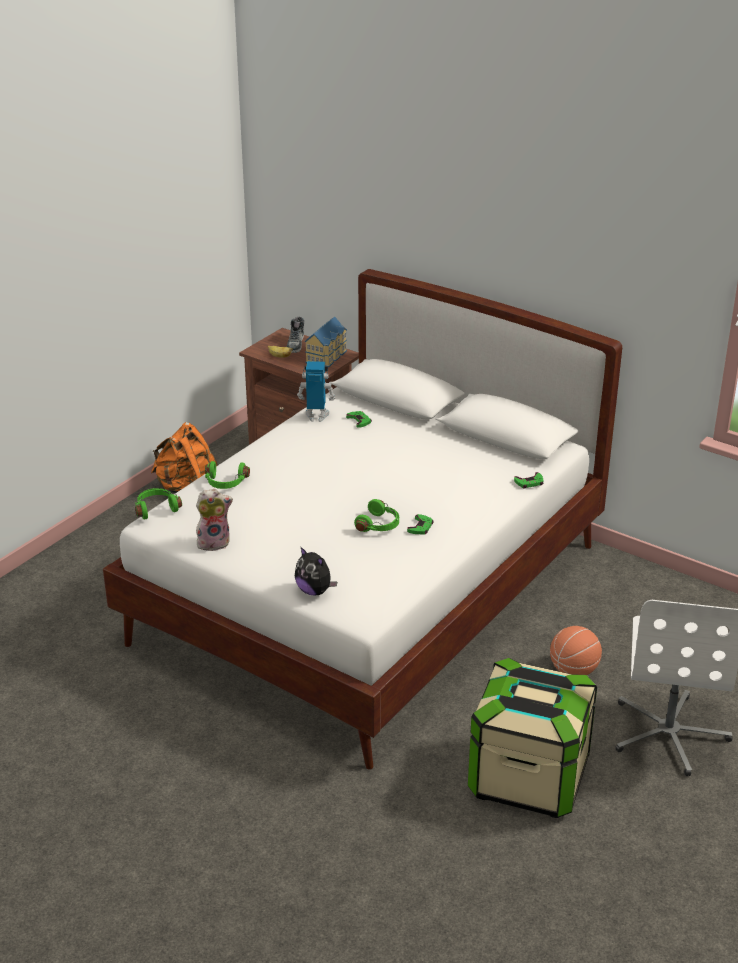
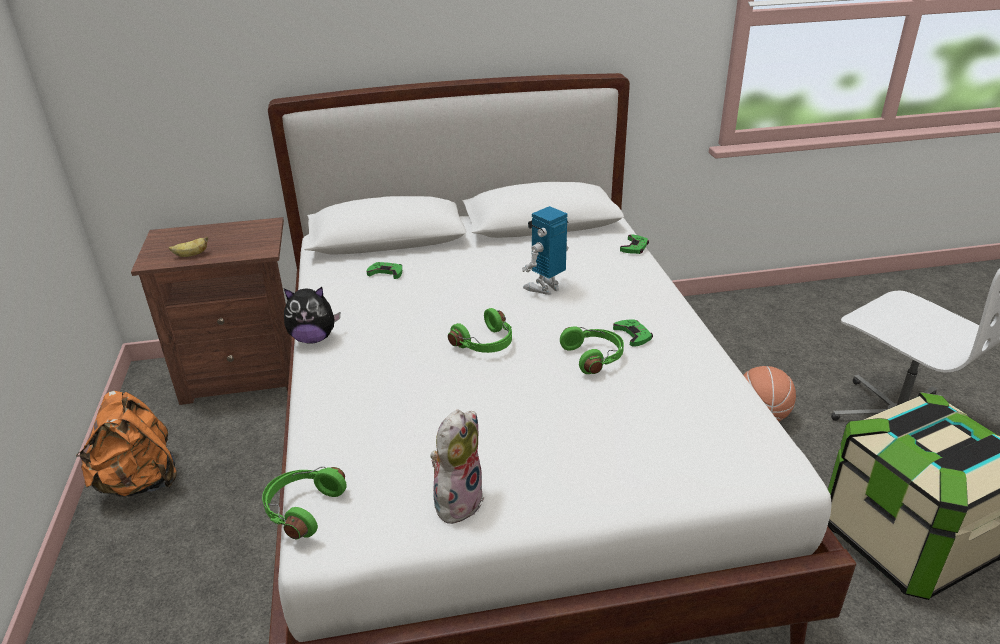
camera: 45 degrees left, 0 degrees up
(225, 483) = (345, 415): green headphones -> green headphones (486, 344)
(296, 344) = (193, 237): shoe -> none
(315, 591) = (677, 474): plush toy -> plush toy (313, 338)
(316, 417) = (333, 290): toy robot -> toy robot (545, 288)
(327, 356) = (250, 233): toy house -> none

